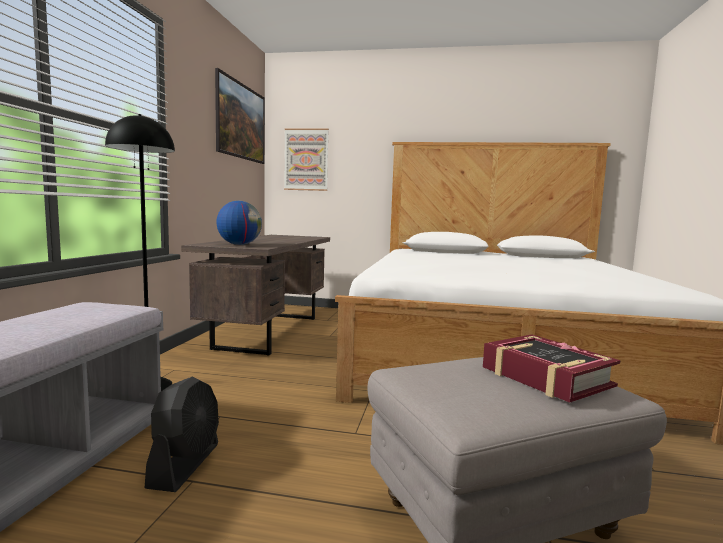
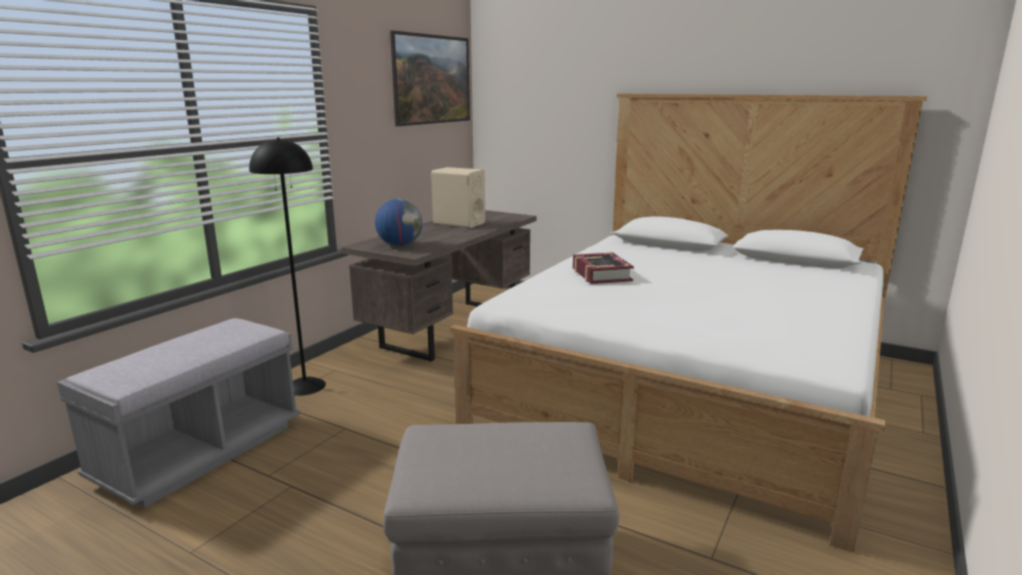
camera: 20 degrees right, 10 degrees up
(185, 465) = (293, 471): black fan -> none
(272, 238) = (459, 223): none -> beige speaker
(306, 159) = (517, 114): picture -> none
(545, 377) = (535, 458): book -> book (601, 274)

